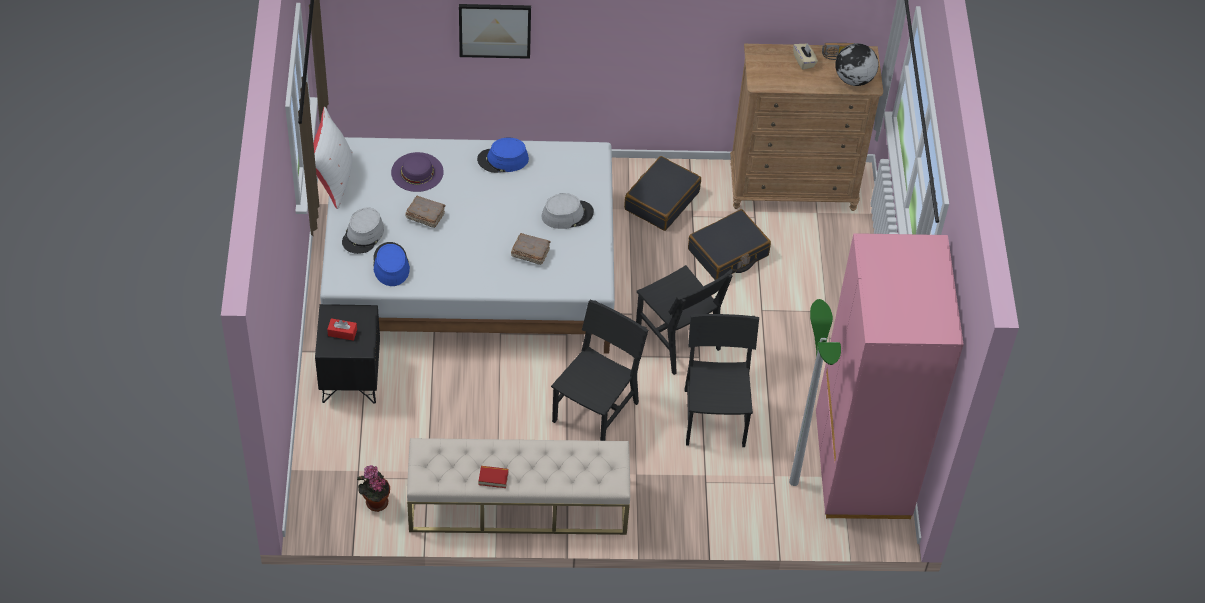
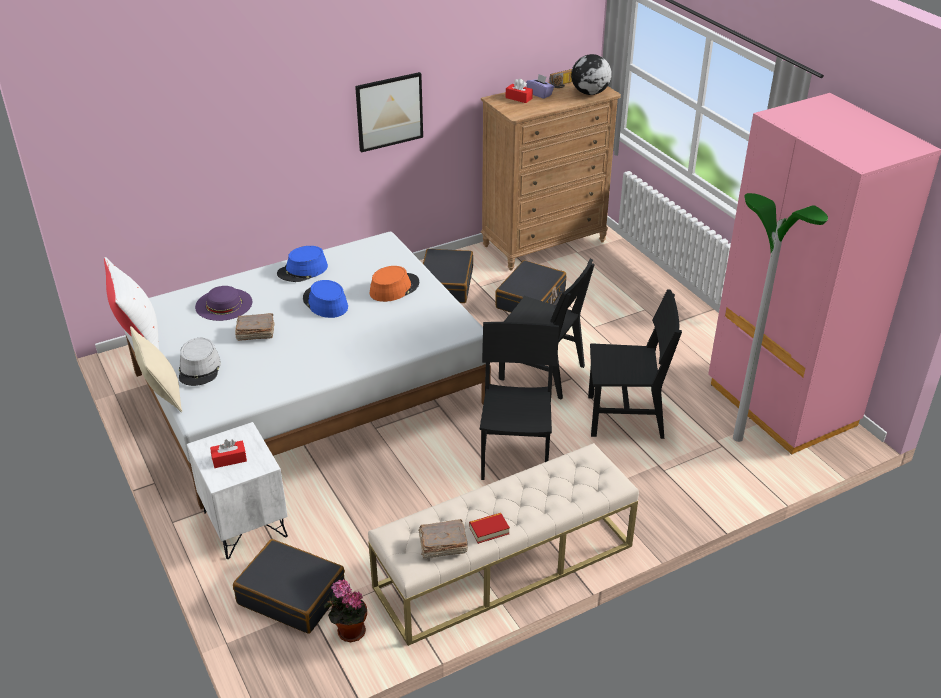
camera: 25 degrees left, 15 degrees down
(323, 249) = (163, 394): none -> beige pillow
(350, 378) = (244, 524): black nightstand -> white nightstand
(352, 454) = (292, 595): none -> black suitcase
(390, 265) = (245, 382): blue hat -> blue hat (325, 303)
(495, 30) = (252, 142): picture -> picture (389, 111)
(530, 253) = (381, 326): brown book -> brown book (442, 545)
(567, 214) = (394, 288): grey hat -> orange hat
(715, 417) = (625, 417): black chair -> black chair turned 120 degrees clockwise
(779, 59) = (518, 98): none -> red tissue box
(804, 61) = (540, 94): beige tissue box -> purple tissue box

